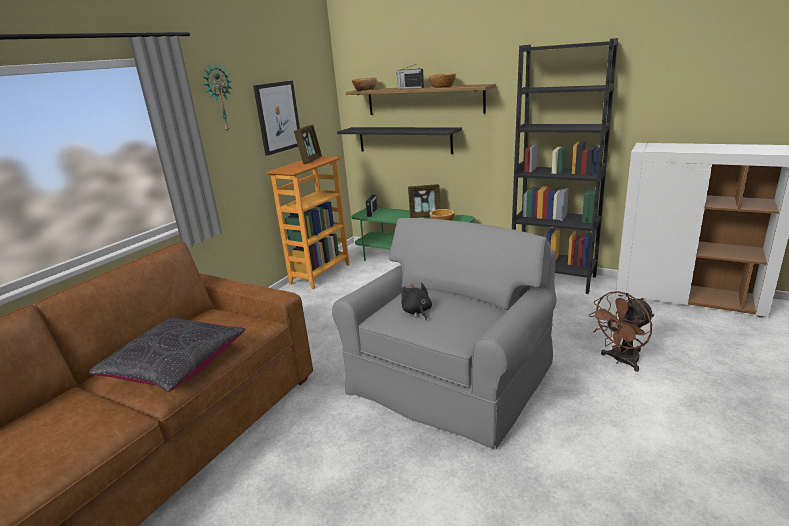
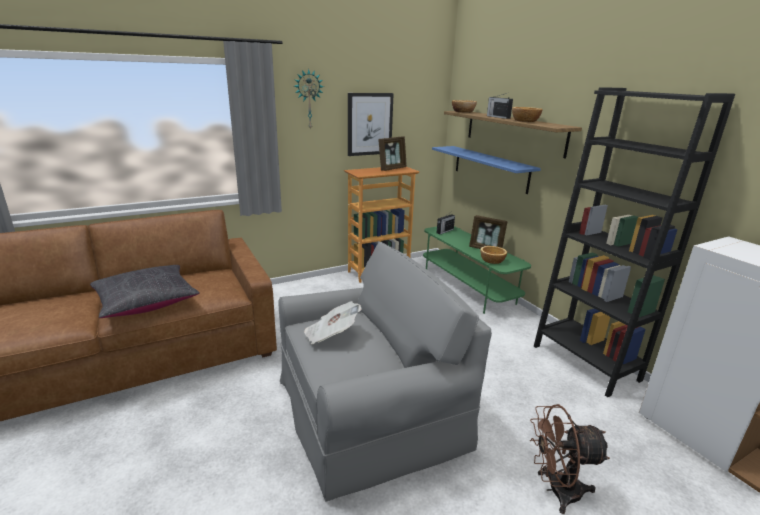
camera: 30 degrees right, 0 degrees up
(404, 140) = (490, 168): black shelf -> blue shelf
(417, 312) = (331, 335): black plush toy -> newspaper

